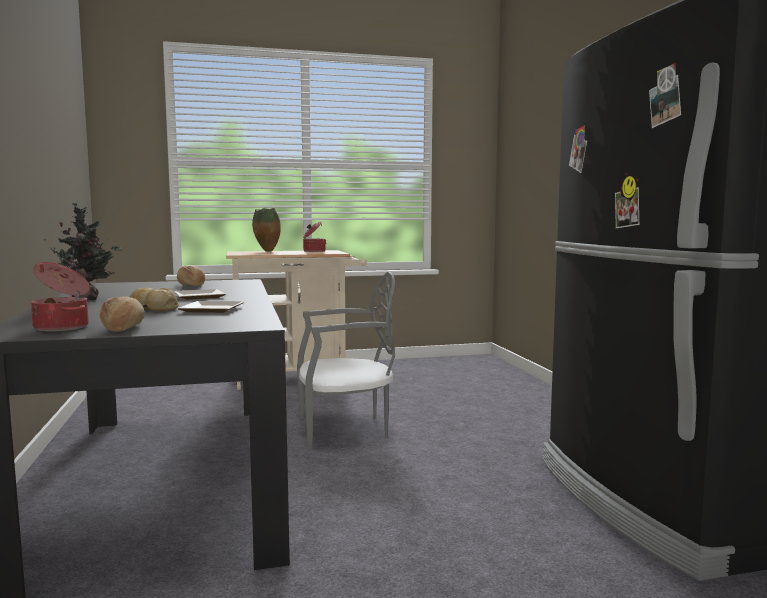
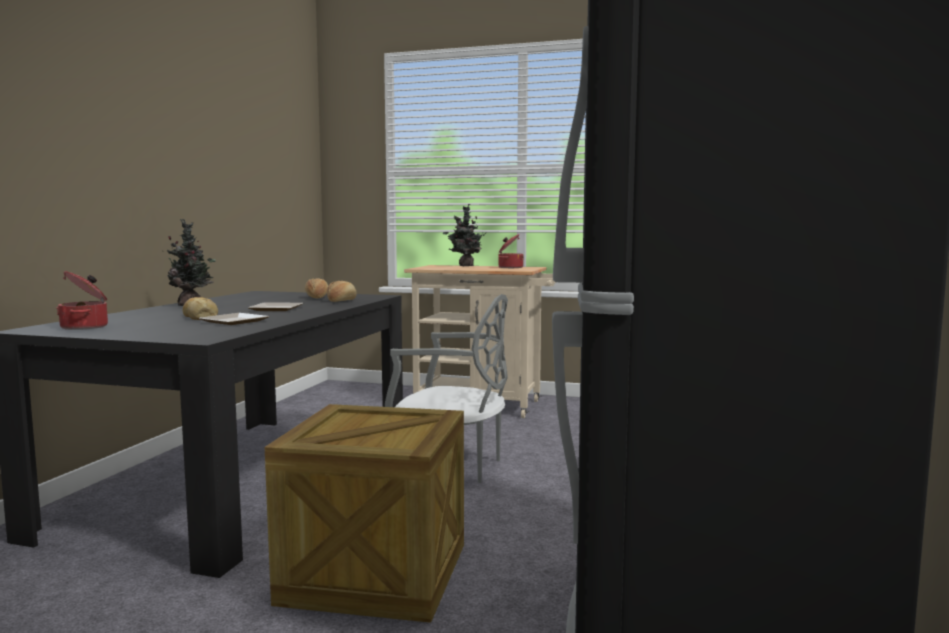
camera: 30 degrees right, 0 degrees up
(123, 329) = (112, 332): bread -> bread (341, 301)
(266, 251) = (465, 266): vase -> potted plant
(415, 522) = (375, 573): none -> crate

